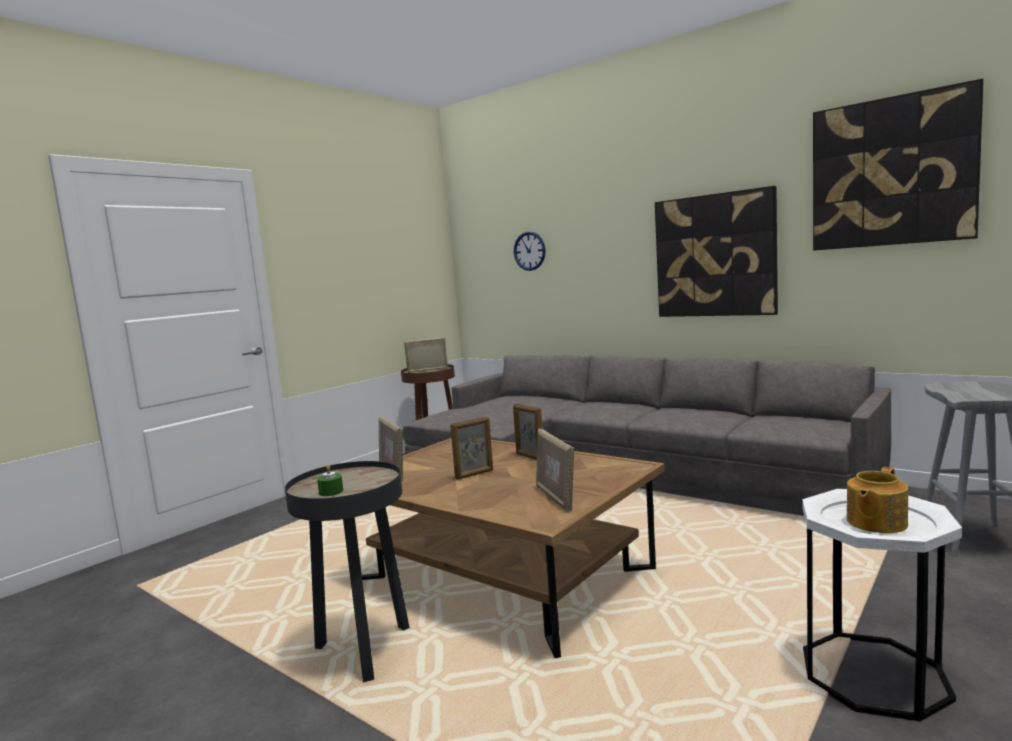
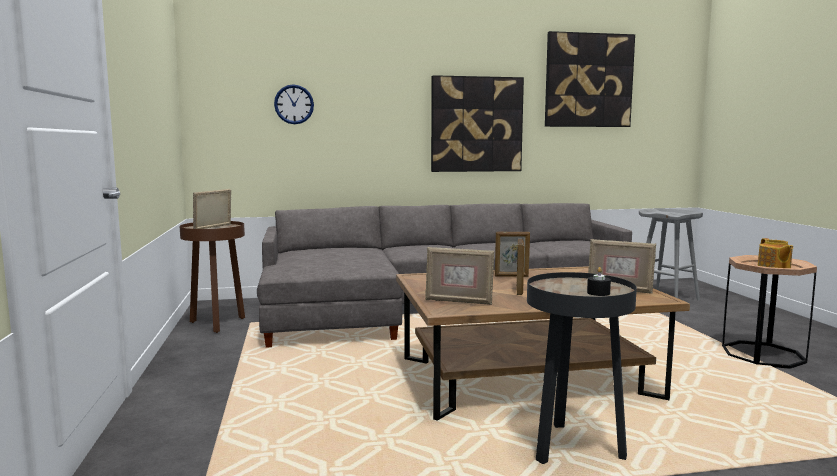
camera: 50 degrees left, 0 degrees up
(331, 492) = (598, 293): green candle -> black candle
(873, 674) = (762, 354): white side table -> brown side table

